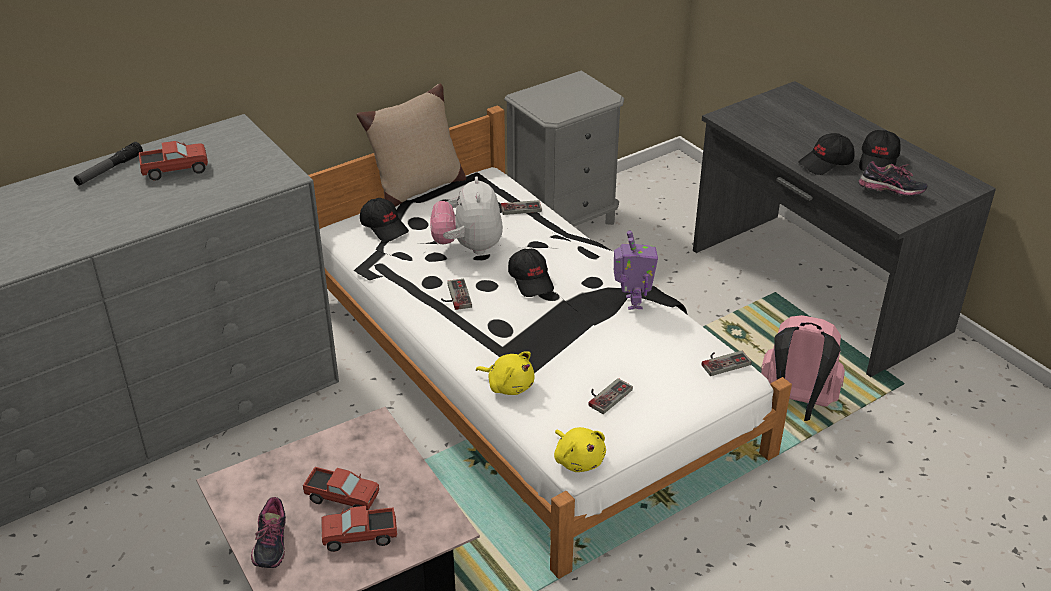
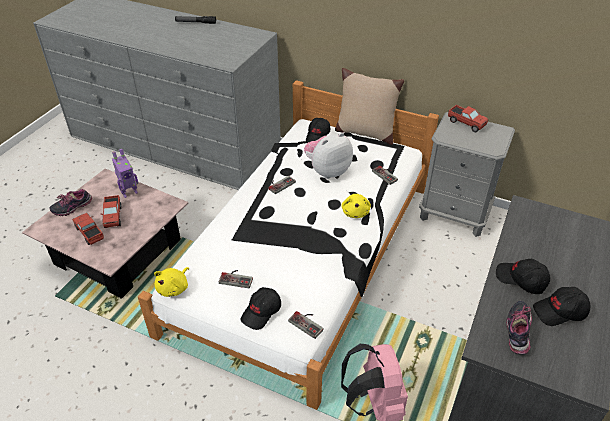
camera: 60 degrees right, 5 degrees up
(175, 170) = (208, 36): toy truck -> toy truck (466, 123)
(508, 385) = (219, 235): yellow plush toy -> yellow plush toy (355, 212)
(531, 280) = (318, 206): black cap -> black cap (261, 312)
(632, 302) = (332, 256): toy robot -> toy robot (129, 192)
(890, 193) = (517, 333): shoe -> shoe turned 150 degrees counterclockwise

